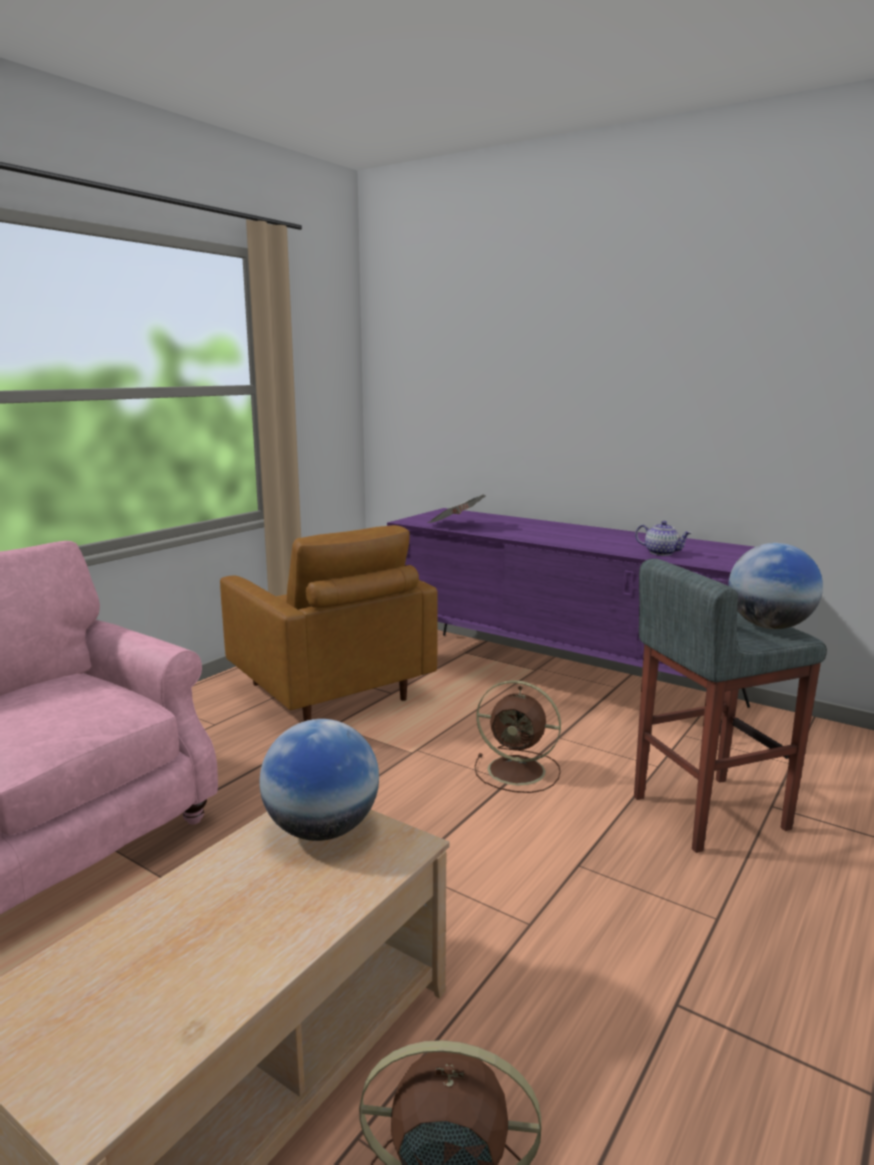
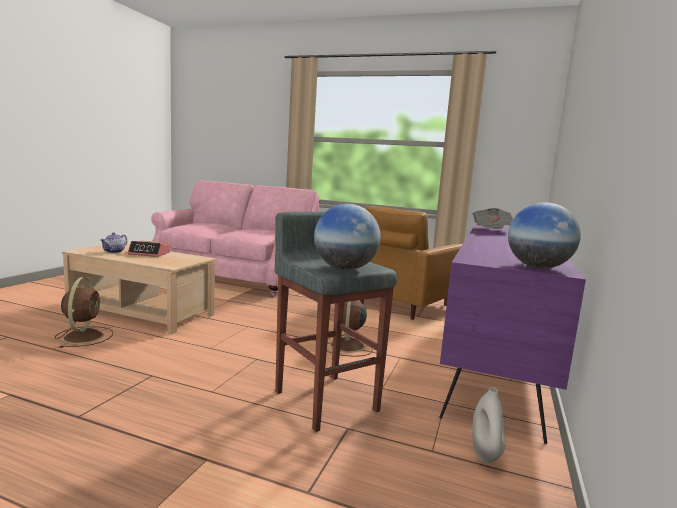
camera: 75 degrees right, 5 degrees down
(221, 898) = (149, 253): none -> alarm clock
(322, 830) = (184, 259): globe -> globe (538, 267)
(661, 553) = (490, 252): teapot -> teapot (114, 251)
(782, 738) = (485, 454): none -> white vase

